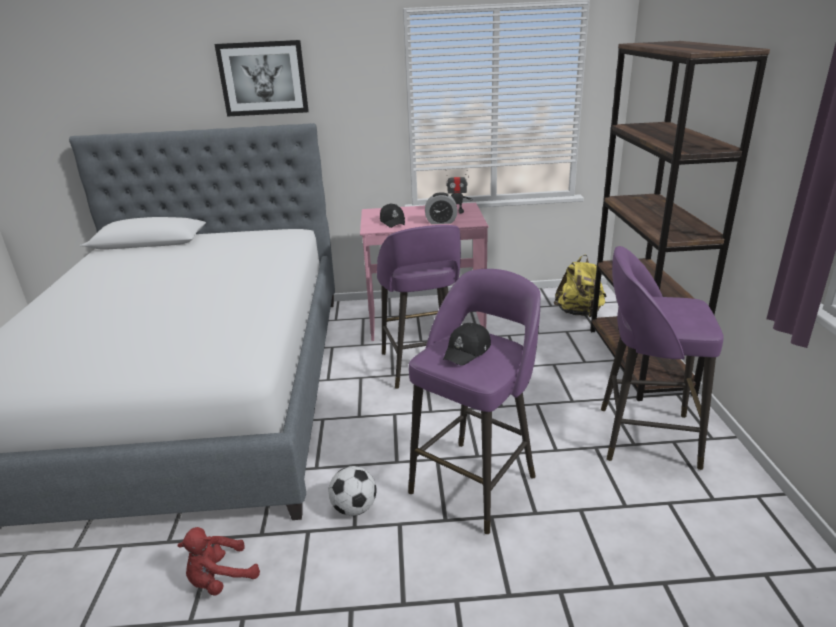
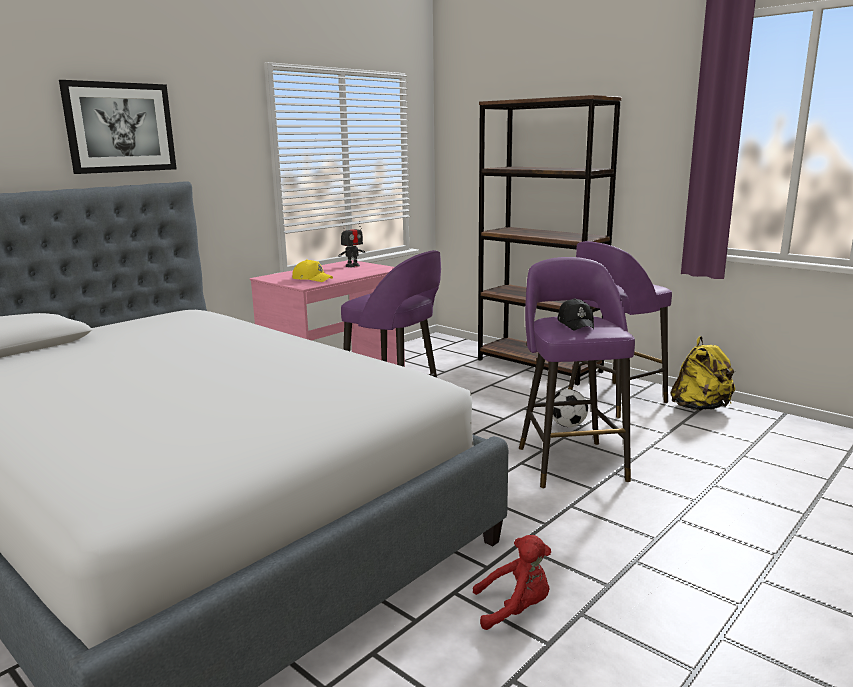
camera: 45 degrees left, 10 degrees down
(220, 579) = (515, 608): red plush toy -> red plush toy turned 105 degrees counterclockwise
(354, 508) = (523, 515): football -> football (567, 425)
(393, 221) = (312, 279): black cap -> yellow cap
(441, 222) = (358, 272): alarm clock -> none
(579, 313) = (450, 352): yellow backpack -> yellow backpack (700, 408)

